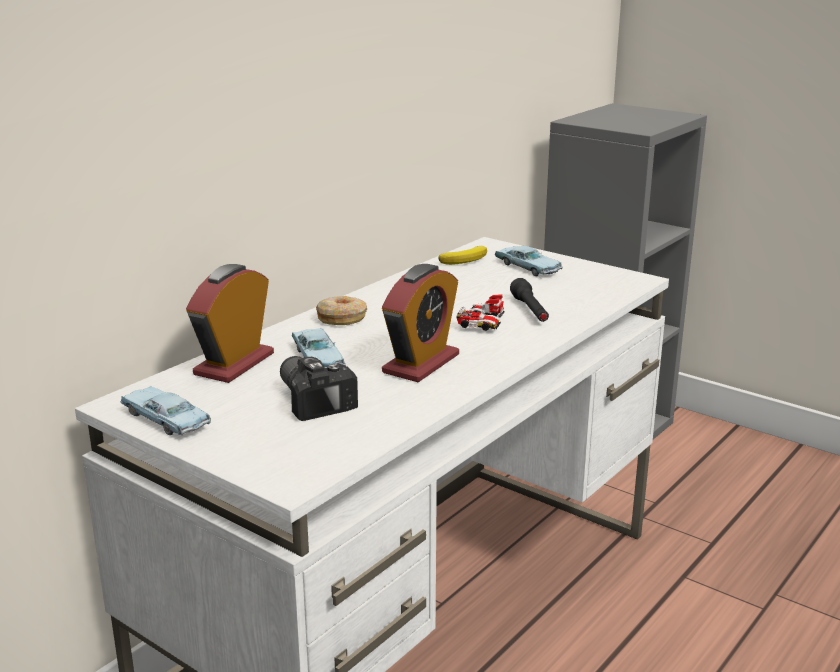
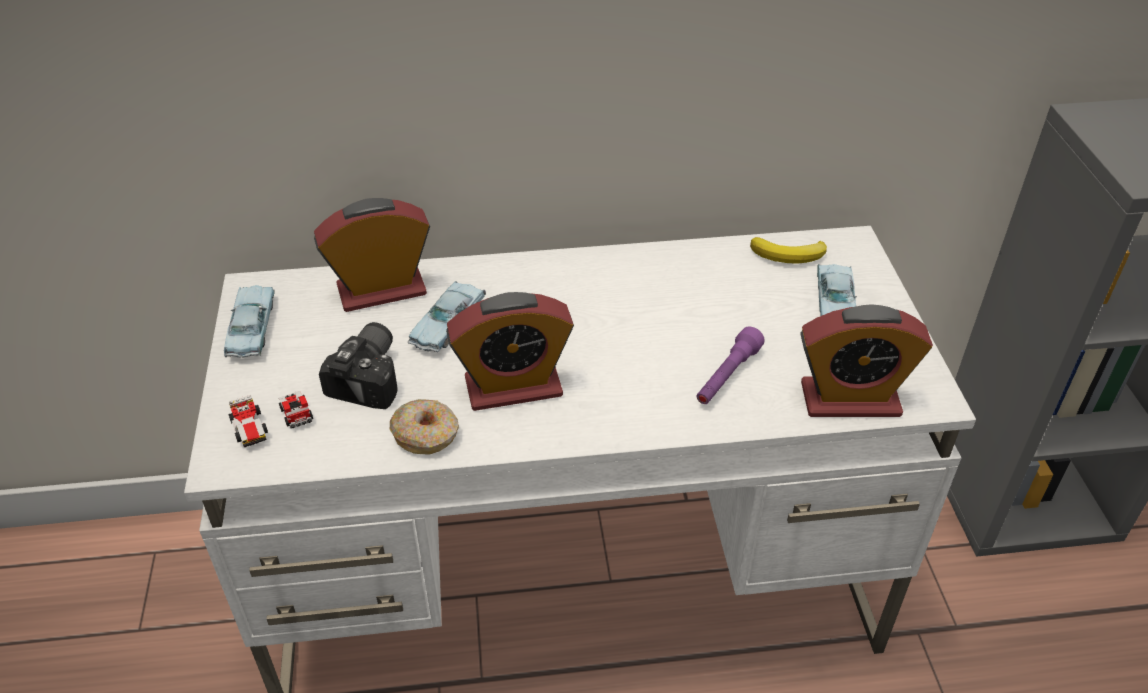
camera: 45 degrees right, 20 degrees up
(342, 318) = (543, 280): donut -> donut (426, 434)
(483, 322) = (654, 365): toy car -> toy car (273, 423)
(530, 311) = (727, 376): black flashlight -> purple flashlight
(605, 294) = (850, 399): none -> alarm clock

